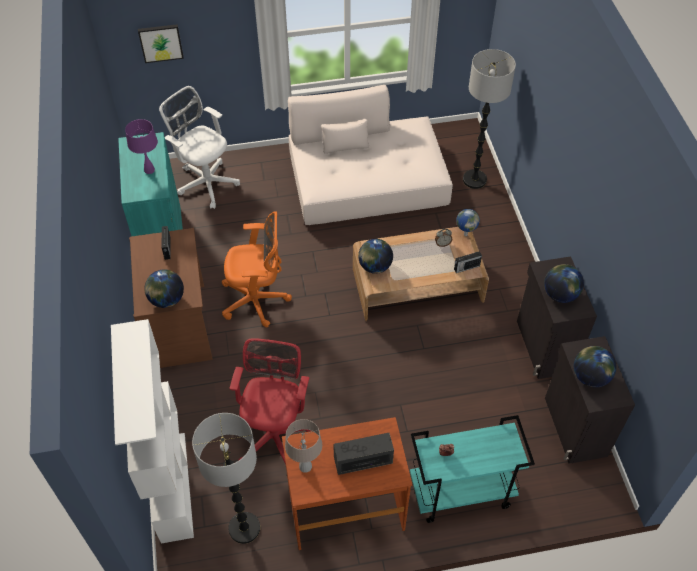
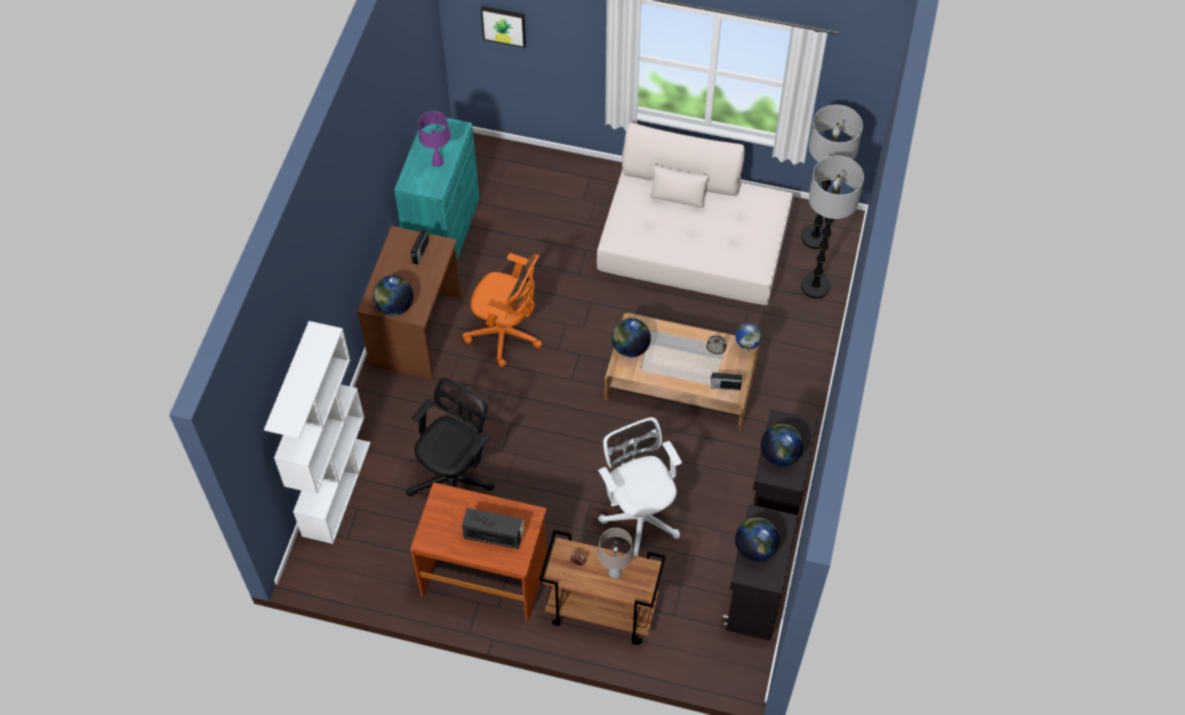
camera: 25 degrees right, 5 degrees up
(206, 182) = (520, 179): white office chair -> white office chair (639, 515)
(244, 528) = (382, 555): floor lamp -> floor lamp (815, 237)
(274, 432) = (455, 477): red office chair -> black office chair
(305, 466) = (439, 518): beige table lamp -> beige table lamp (614, 572)
(460, 493) = (601, 611): turquoise cart -> brown cart

